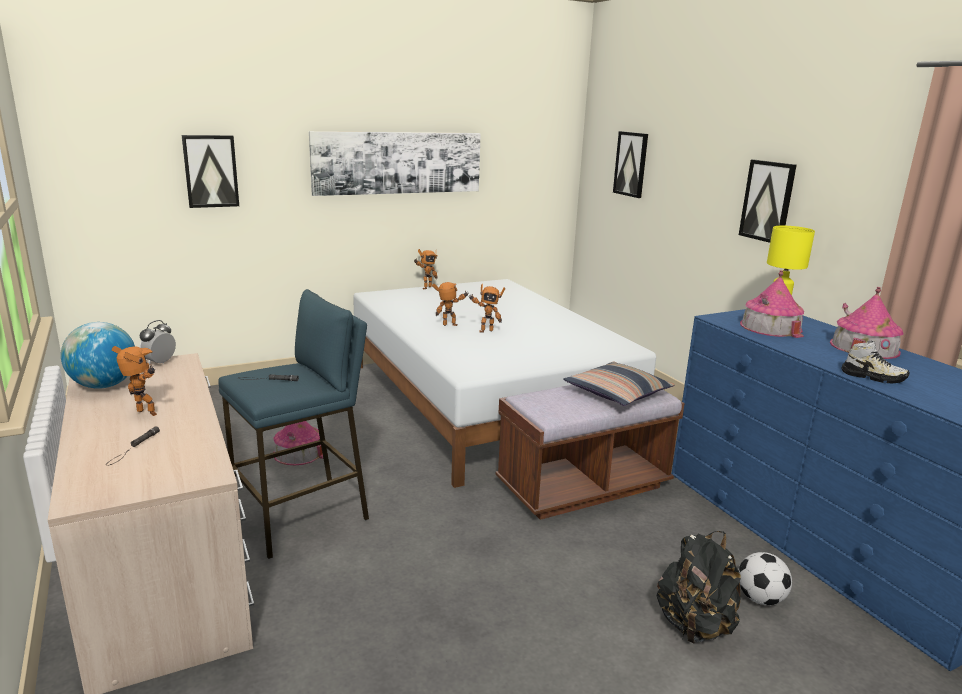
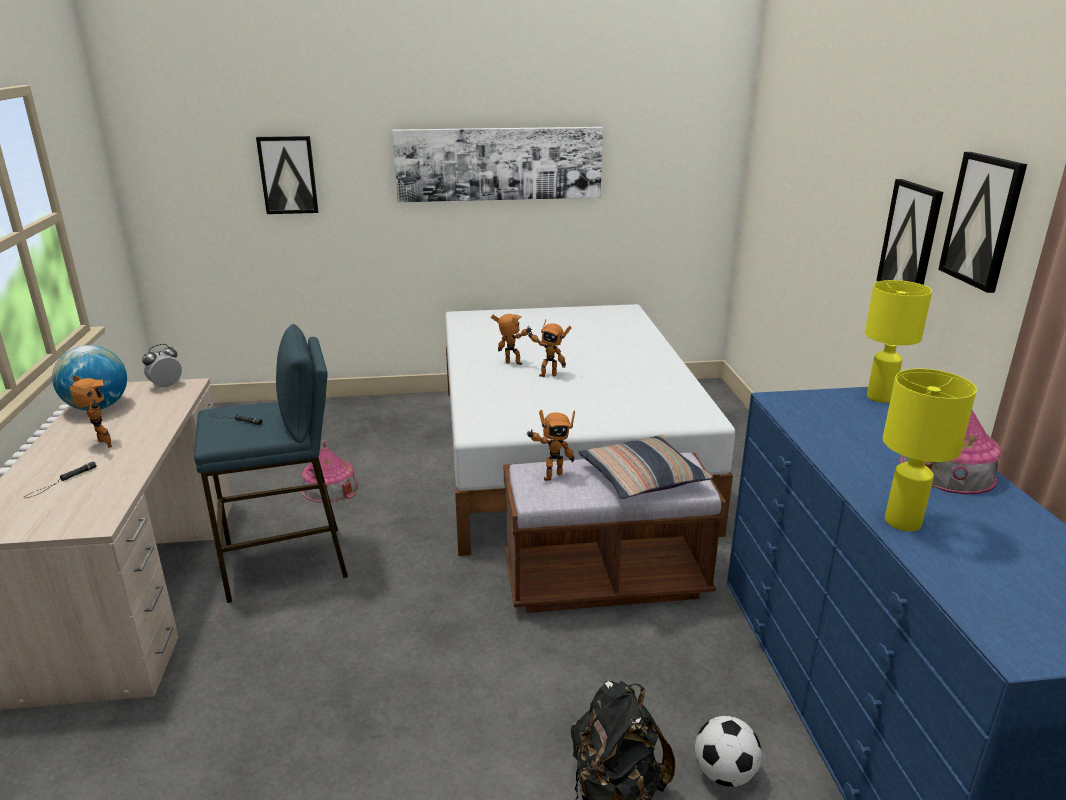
camera: 20 degrees right, 5 degrees up
(425, 287) = (529, 310): toy robot -> toy robot (551, 475)
(631, 164) = (787, 169): picture -> picture (982, 221)
(770, 327) = (840, 421): toy house -> none
(873, 377) = (902, 521): shoe -> yellow table lamp

